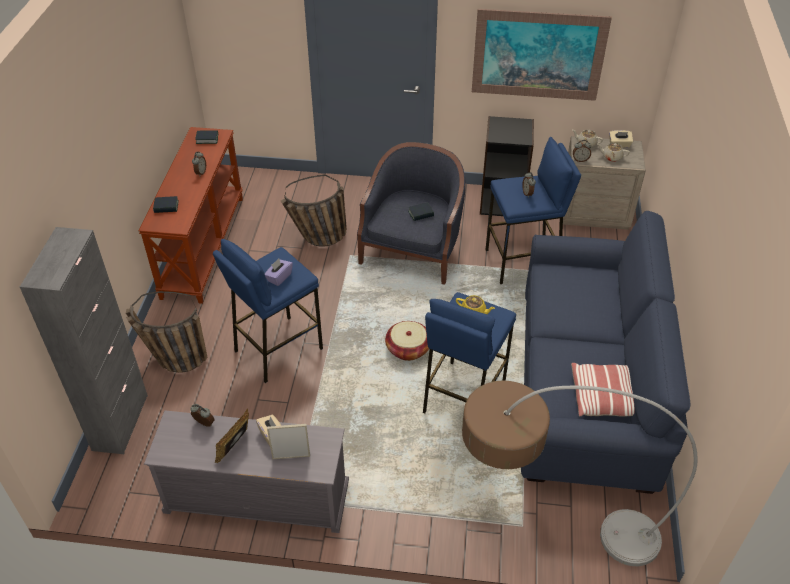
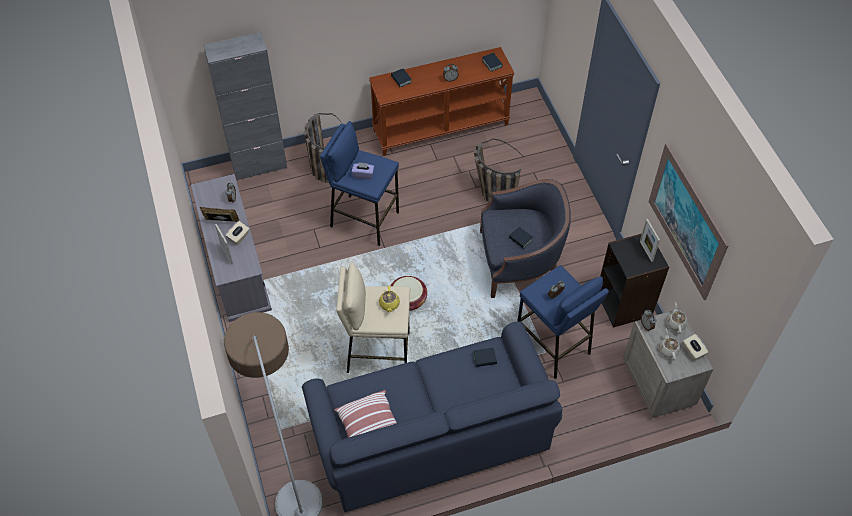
camera: 65 degrees right, 10 degrees up
(463, 397) = (378, 353): blue stool -> beige stool
(509, 125) = (646, 251): none -> picture frame
(559, 280) = (484, 359): none -> book

